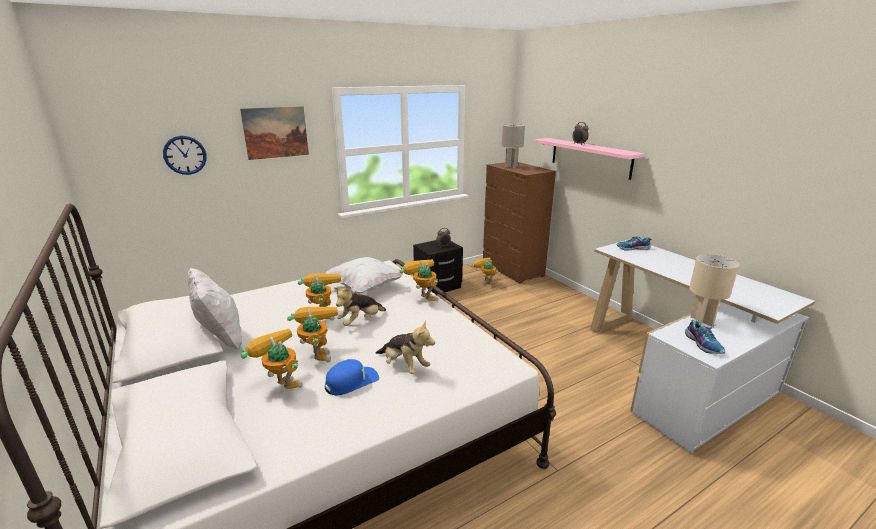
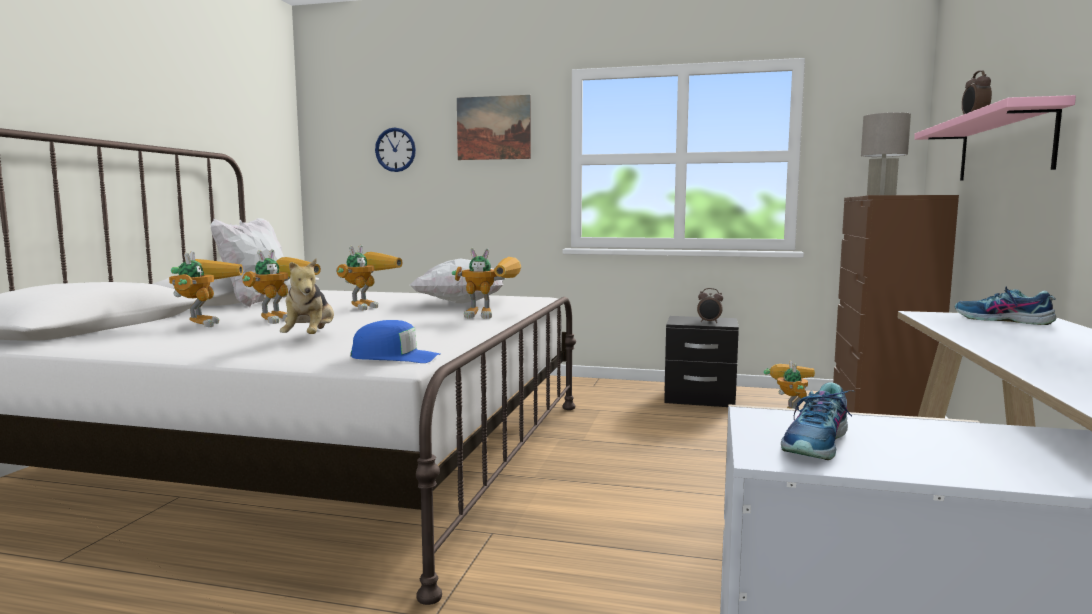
camera: 45 degrees right, 15 degrees down
(351, 381) = (244, 334): blue cap -> blue cap (395, 357)
(361, 321) = (380, 315): plush toy -> none
(422, 298) = (491, 316): toy robot -> toy robot turned 90 degrees clockwise
(701, 321) = (927, 428): beige table lamp -> none

